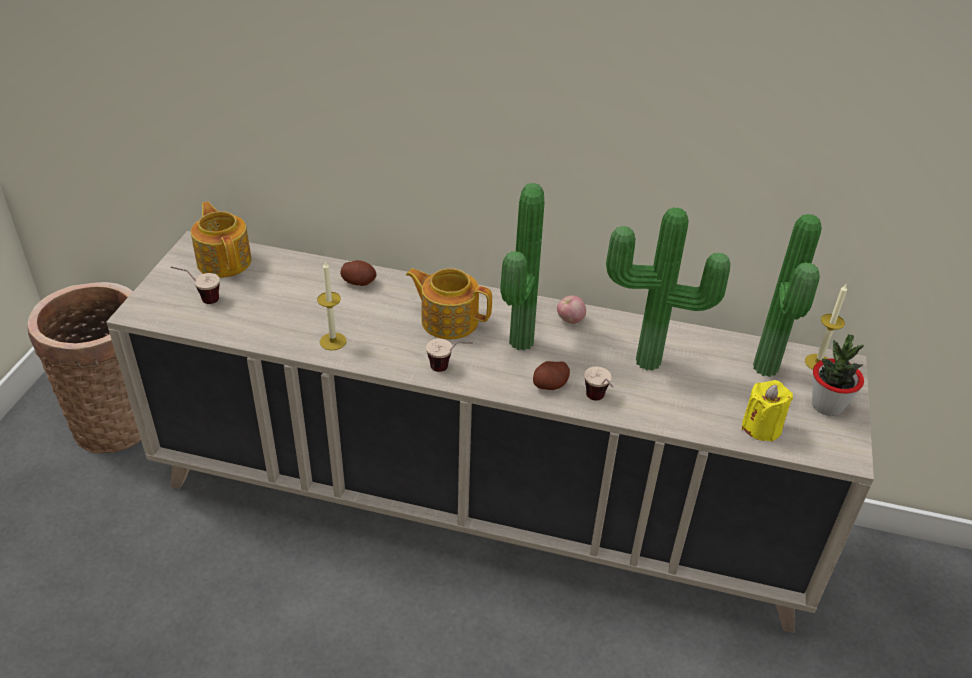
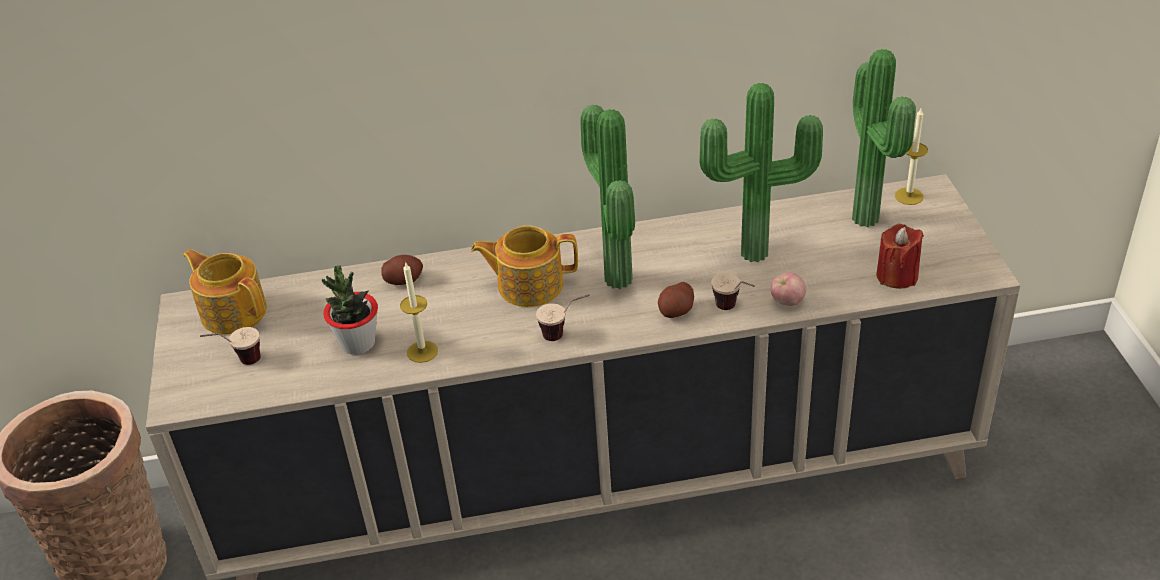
camera: 20 degrees left, 0 degrees up
(570, 320) = (651, 240): apple -> apple (787, 302)
(761, 427) = (897, 276): yellow candle -> red candle
(827, 406) = (941, 233): potted plant -> potted plant (358, 344)

